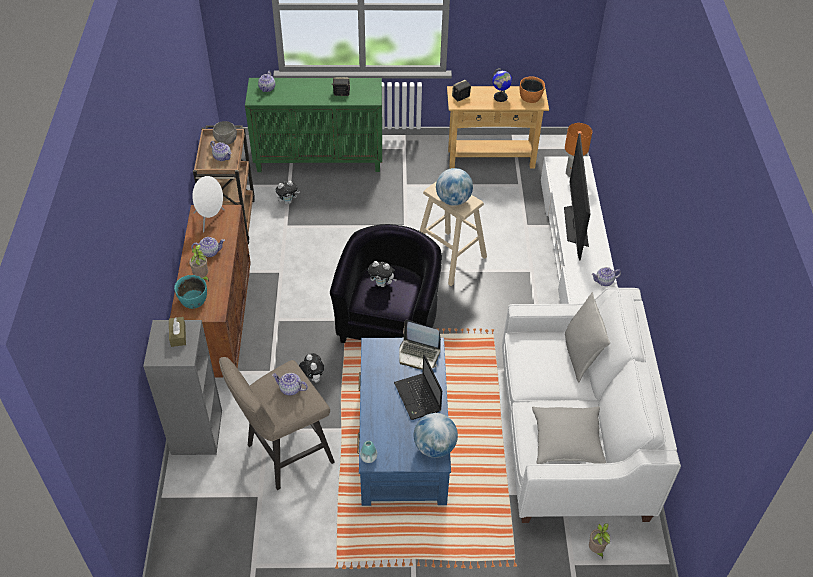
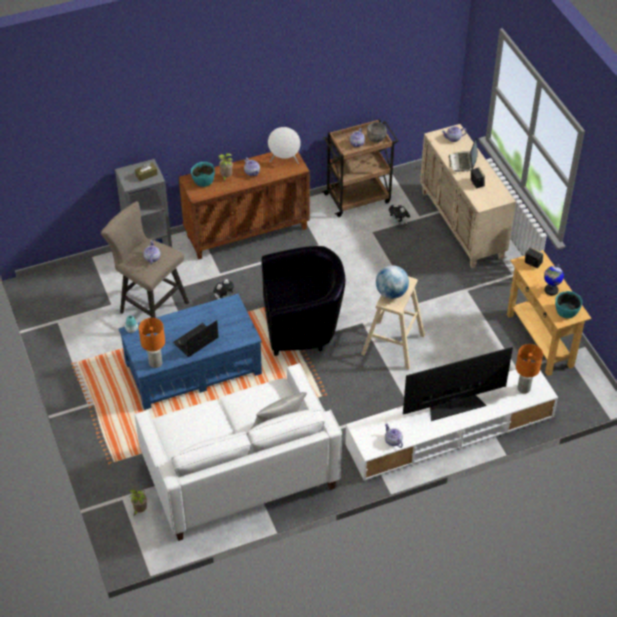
camera: 70 degrees right, 0 degrees up
(320, 159) = (462, 225): green cabinet -> beige cabinet
(382, 284) = (300, 290): plush toy -> none
(419, 354) = (237, 330): laptop -> laptop (463, 162)
(434, 447) = (155, 363): globe -> orange table lamp
(531, 97) = (566, 311): orange bowl -> turquoise bowl
(567, 442) = (187, 436): grey pillow -> none

